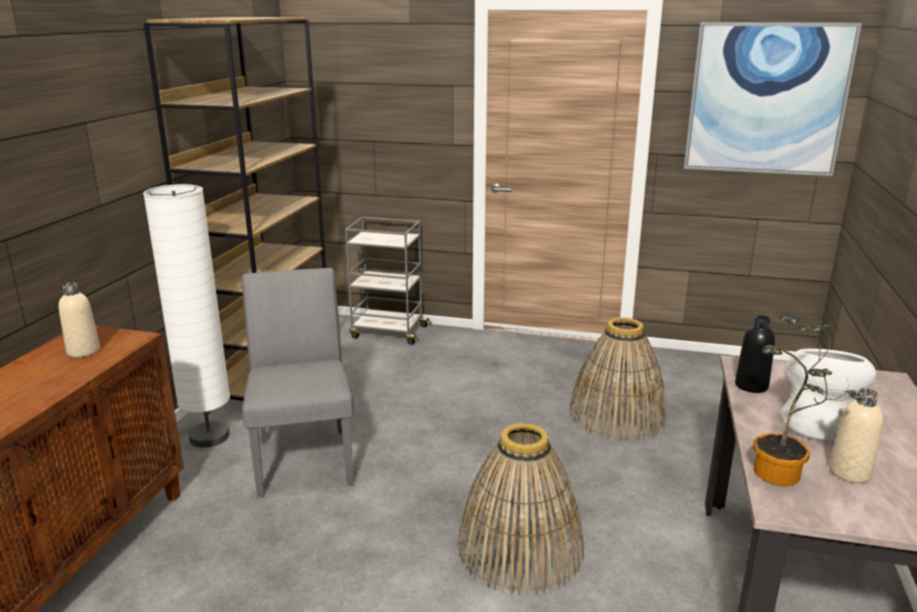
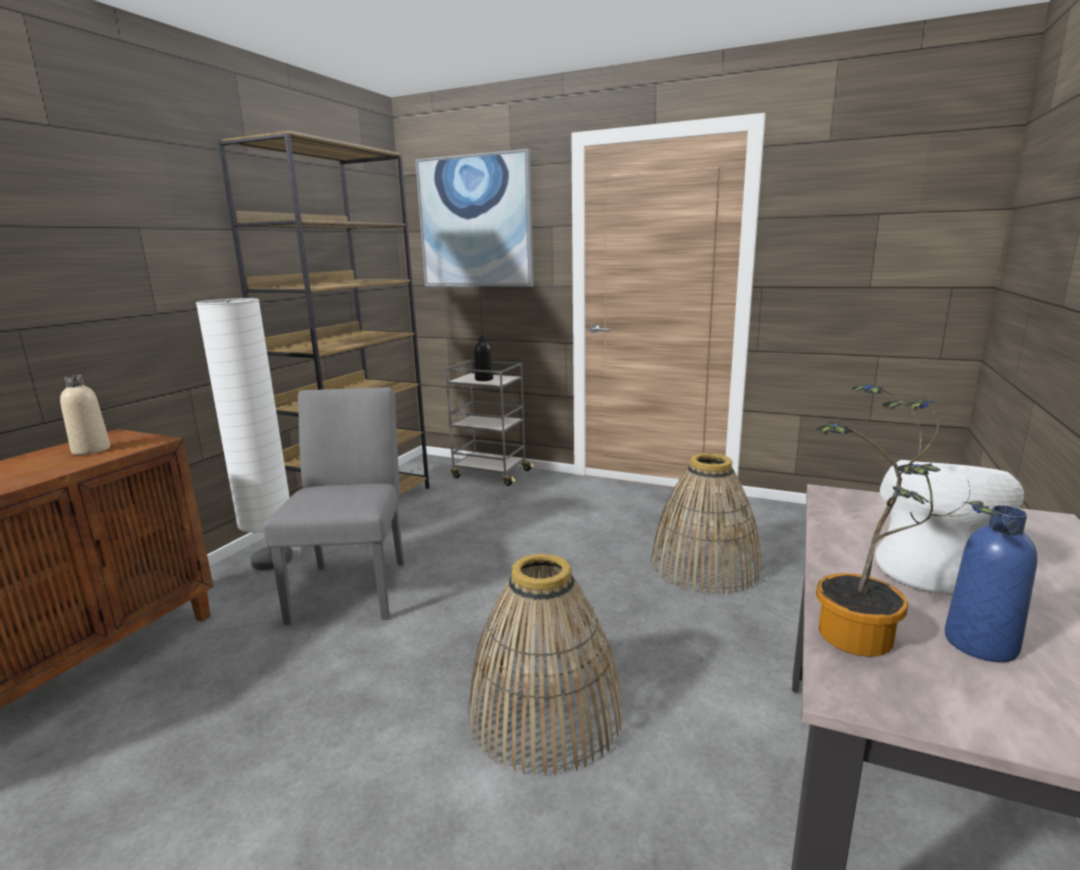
camera: 10 degrees right, 5 degrees down
(751, 386) = (840, 519): black bottle -> black bottle (484, 379)
(766, 99) = (885, 219): picture -> picture (475, 222)
(849, 472) = (980, 644): beige bottle -> blue bottle

